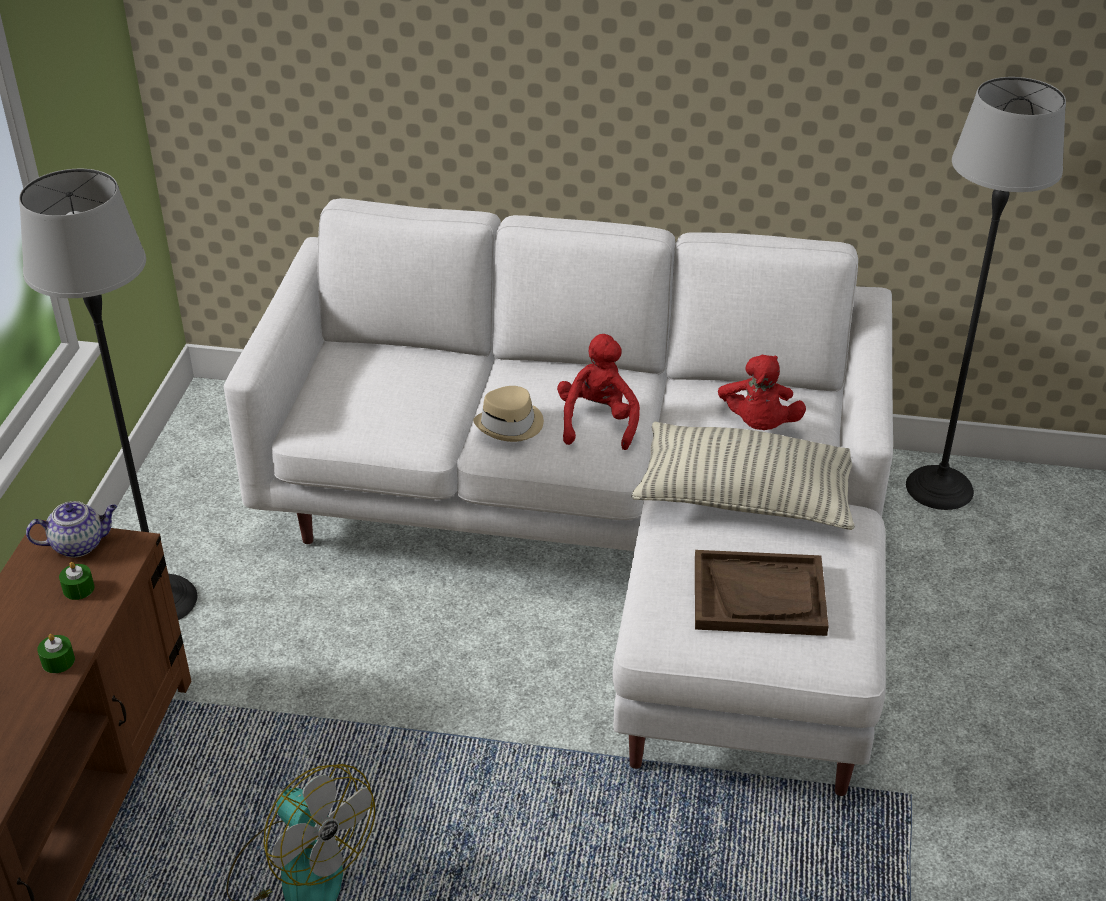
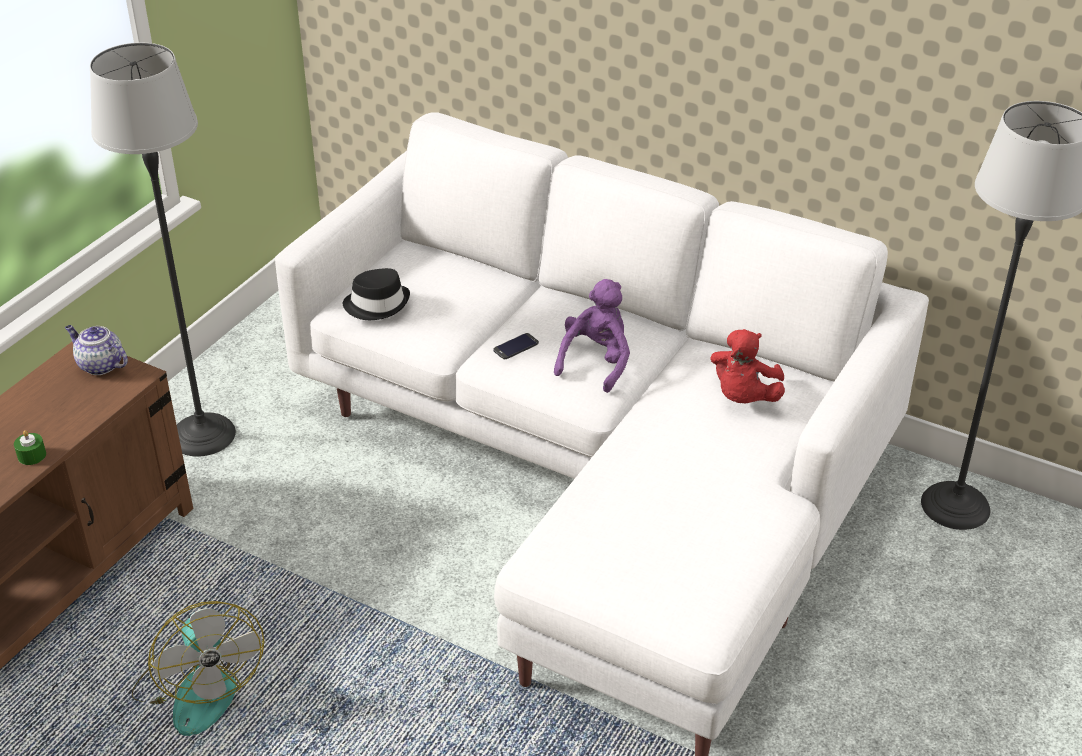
camera: 20 degrees right, 0 degrees up
(78, 589) = (79, 401): green candle -> none
(79, 544) = (99, 365): teapot -> teapot turned 150 degrees counterclockwise
(342, 412) = (377, 304): none -> black hat
(510, 425) = (516, 346): beige hat -> phone
(598, 422) = (596, 362): red plush toy -> purple plush toy
(746, 498) = (691, 462): pillow -> none
(759, 596) = (651, 553): brown tray -> none

